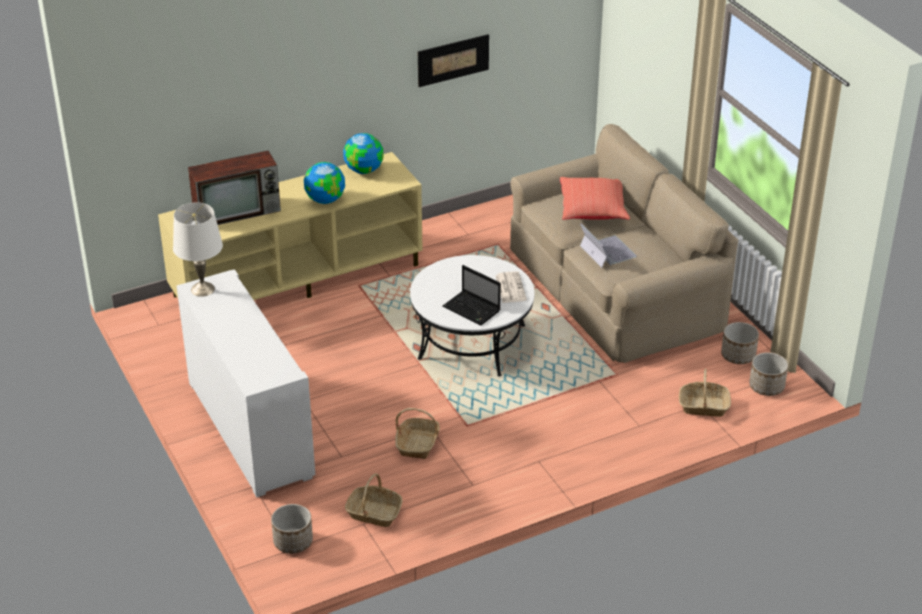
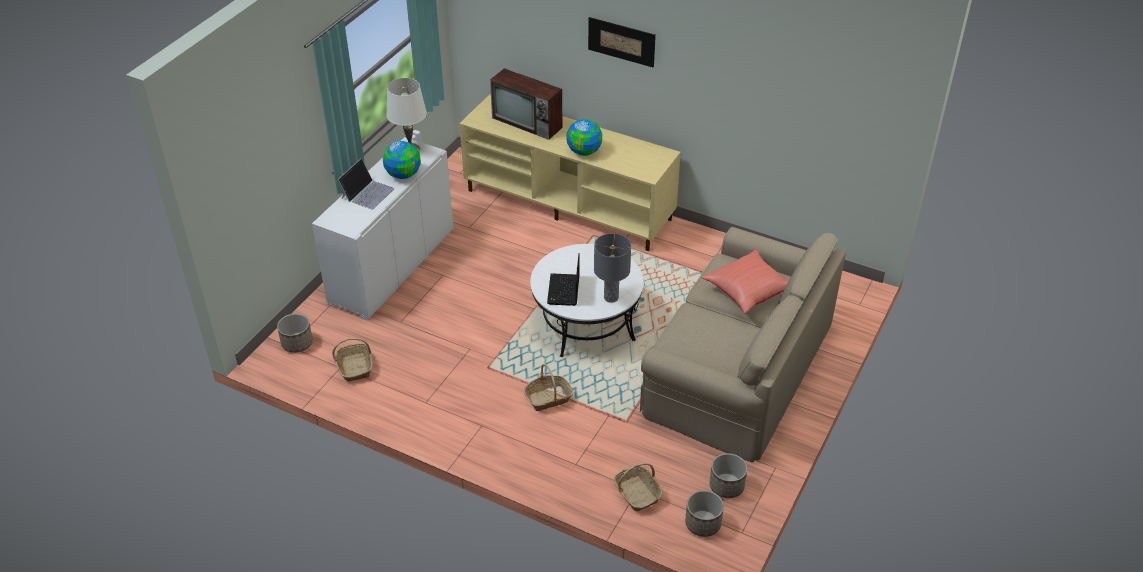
camera: 55 degrees right, 5 degrees up
(364, 170) = (641, 150): globe -> globe (403, 174)
(418, 444) = (446, 352): basket -> basket (548, 398)
(453, 60) = (750, 103): picture -> picture (621, 41)
(510, 287) = (611, 297): newspaper -> grey table lamp
(607, 251) = (700, 324): laptop -> laptop (367, 193)

